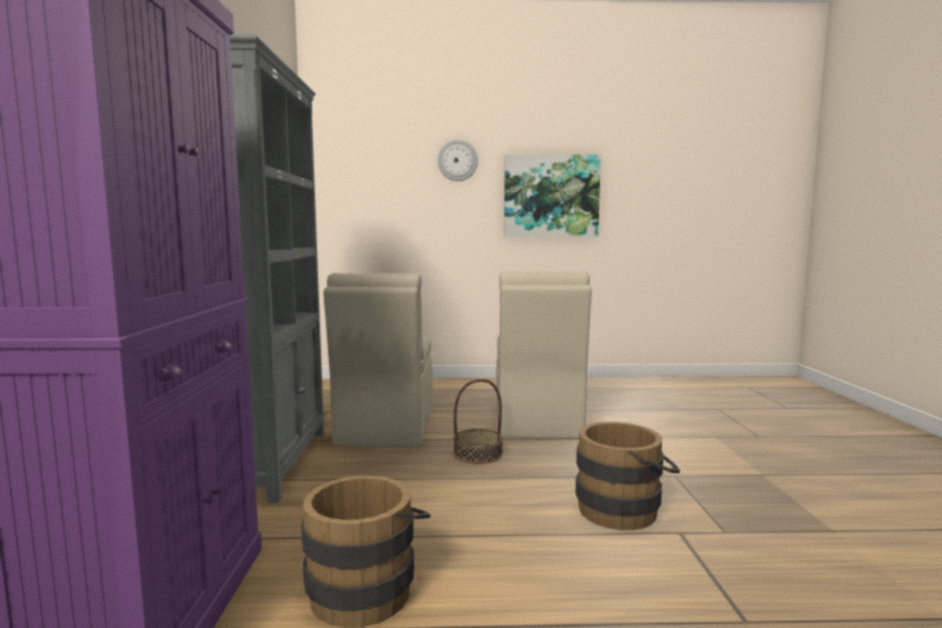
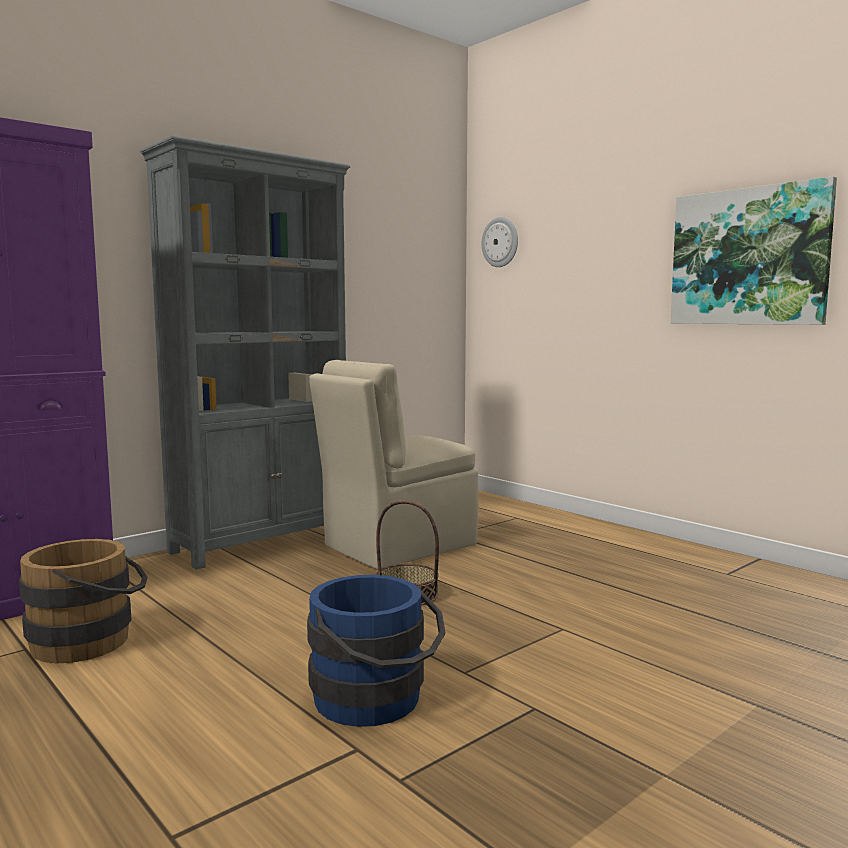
camera: 50 degrees right, 0 degrees up
(457, 160) = (619, 214): wall clock -> wall clock (500, 242)
(537, 422) = (554, 591): beige chair -> none
(625, 510) = (375, 702): brown bucket -> blue bucket

